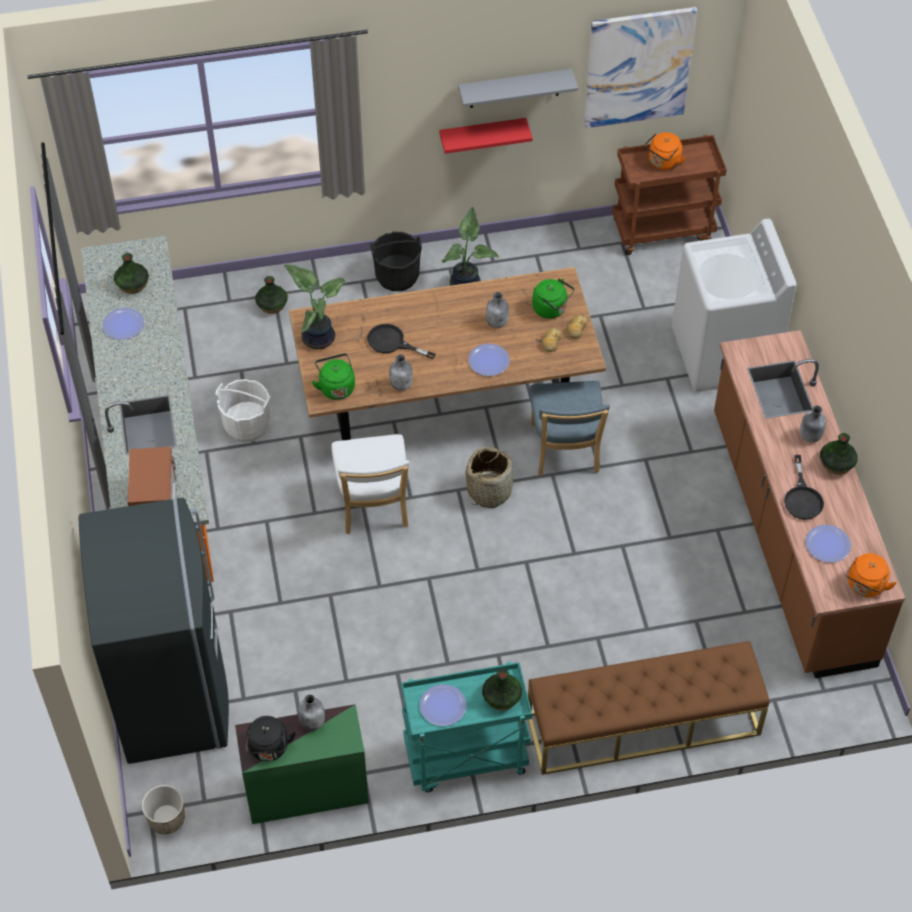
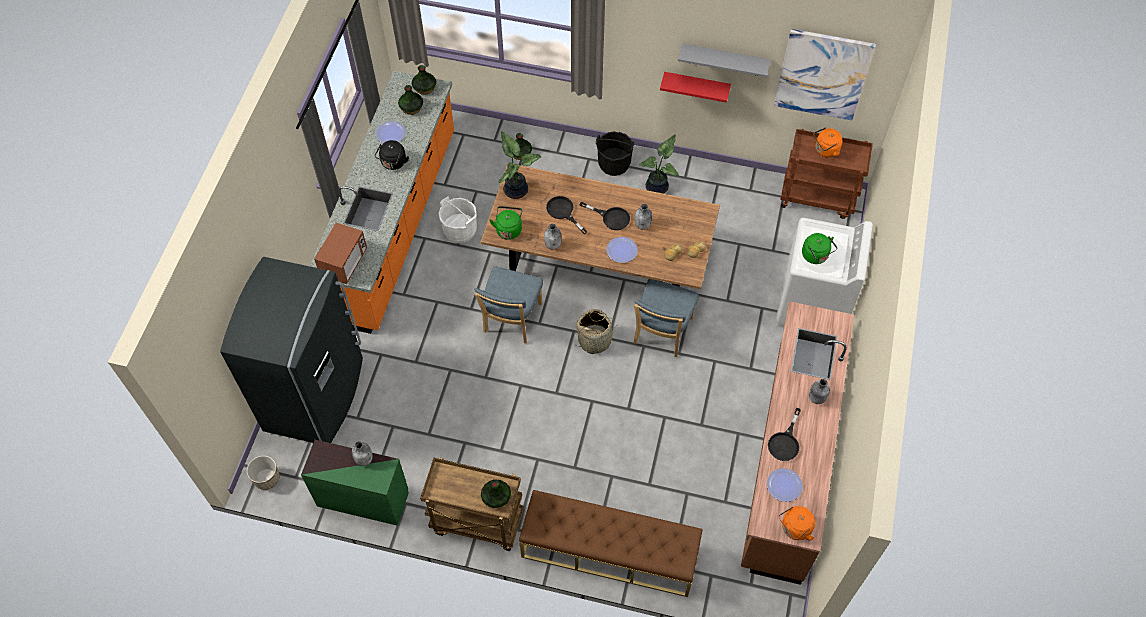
camera: 25 degrees right, 5 degrees up
(269, 749) = (326, 465): black kettle -> black kettle (393, 163)
(373, 507) = (511, 320): white chair -> blue chair
(443, 706) = (454, 486): plate -> none
(454, 328) = (611, 217): none -> black frying pan
(465, 758) = (476, 523): turquoise cart -> brown cart
(551, 309) = (686, 229): green kettle -> green kettle (816, 256)
(836, 464) = (824, 427): vase -> vase (424, 88)

